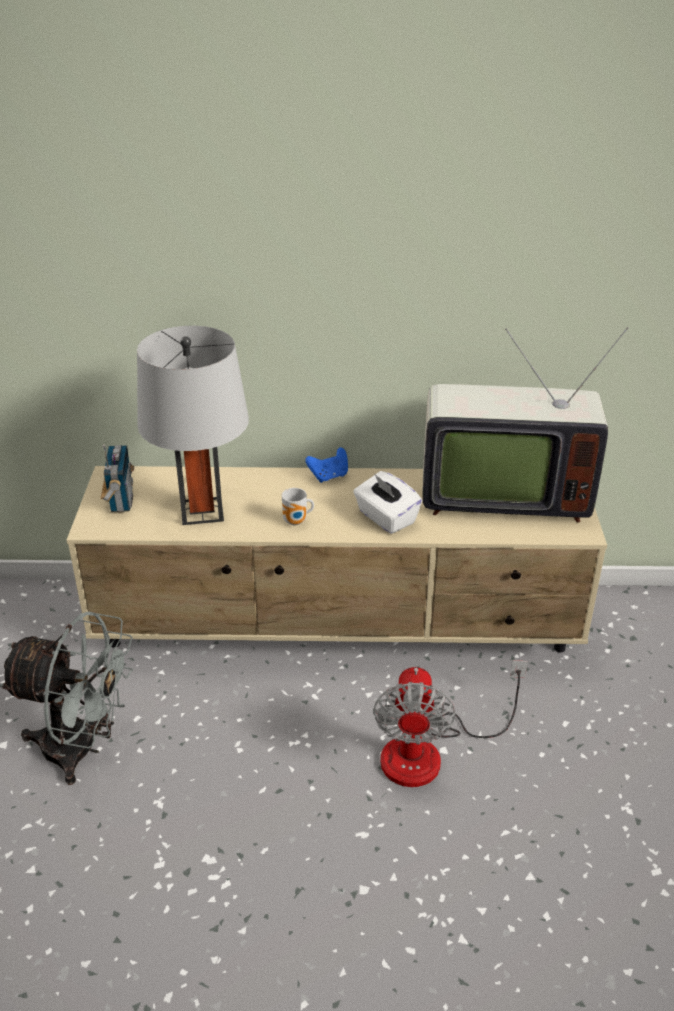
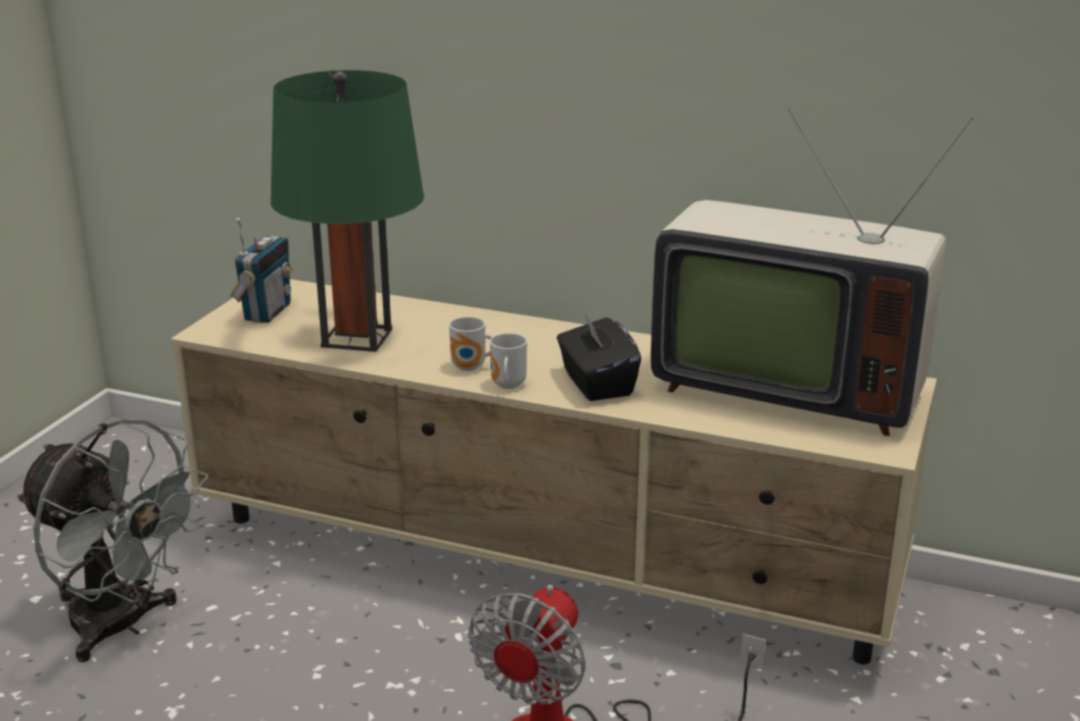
camera: 20 degrees right, 10 degrees down
(202, 511) = (356, 338): grey table lamp -> green table lamp
(329, 476) = (553, 329): blue game controller -> none
(330, 532) = (506, 386): none -> mug
(386, 518) = (596, 383): white tissue box -> black tissue box

